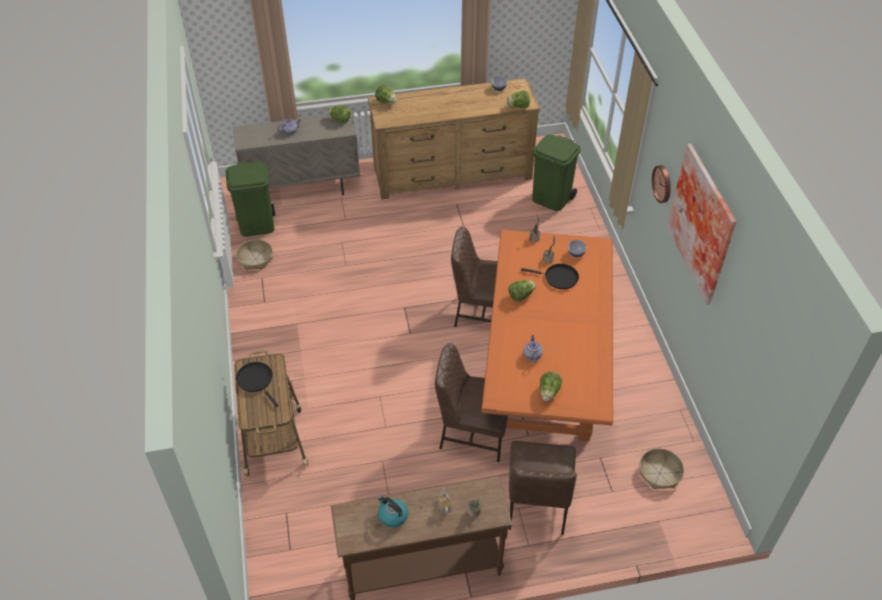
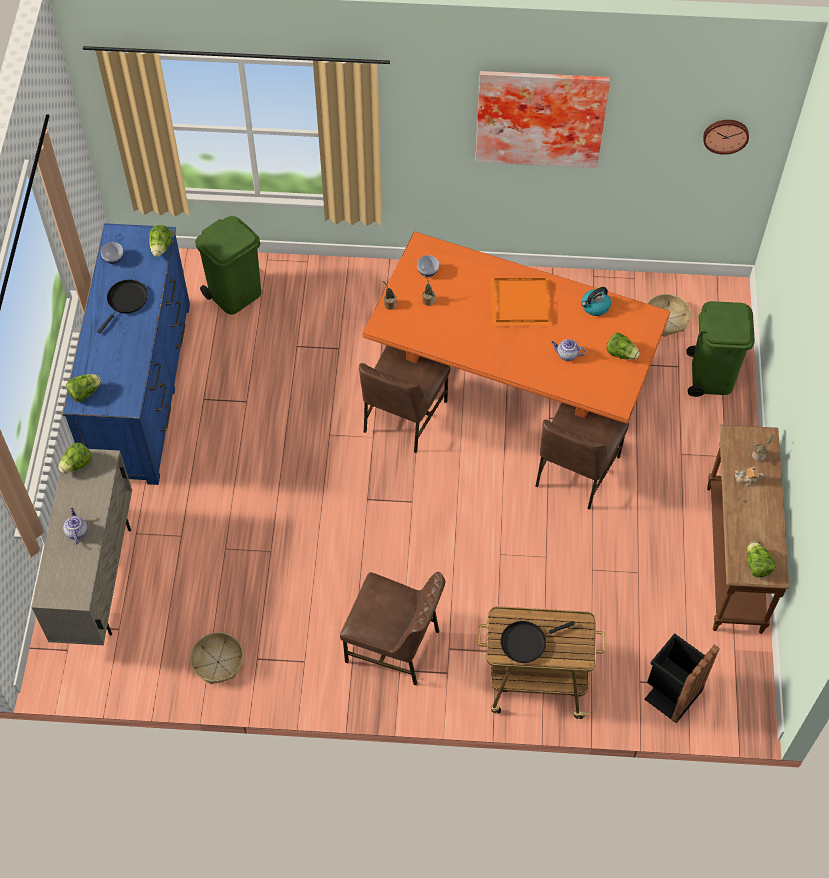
camera: 75 degrees left, 10 degrees up
(257, 225) = (149, 651): green trash can -> green trash can (711, 376)
(279, 537) = (670, 693): none -> black trash can
(392, 516) = (751, 528): kettle -> kettle (595, 307)
(452, 173) = (141, 389): brown dresser -> blue dresser
(521, 295) = (477, 341): lettuce -> lettuce (757, 565)
(537, 504) = (680, 436): brown chair -> brown chair (394, 646)
(558, 278) = (460, 299): black frying pan -> black frying pan (126, 301)
(573, 314) = (519, 301): none -> orange tray
(663, 183) = (429, 137): wall clock -> wall clock (725, 135)

